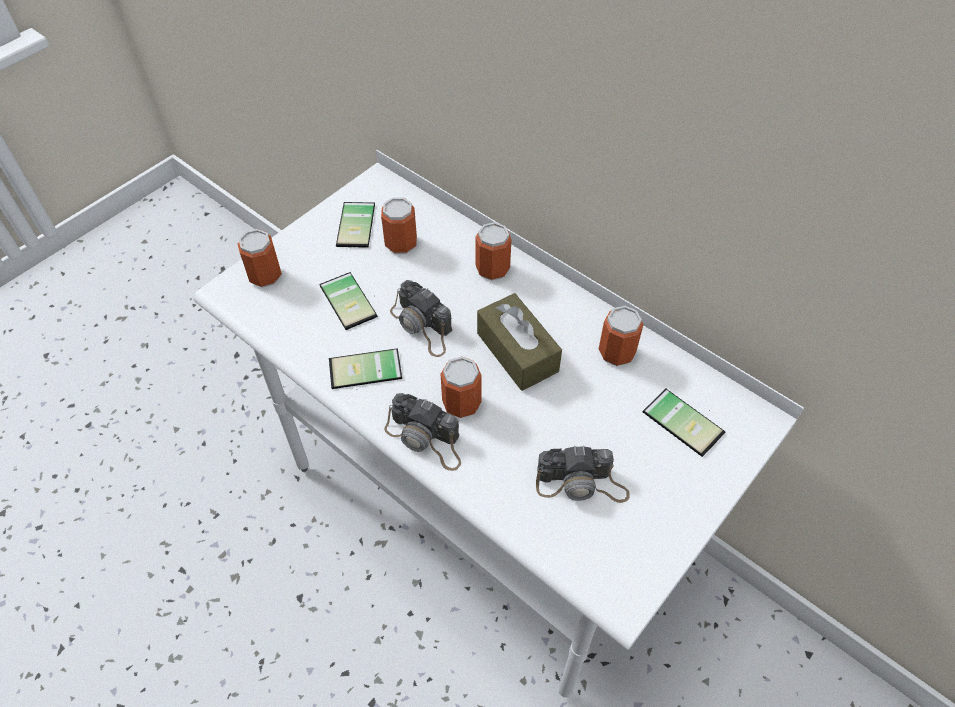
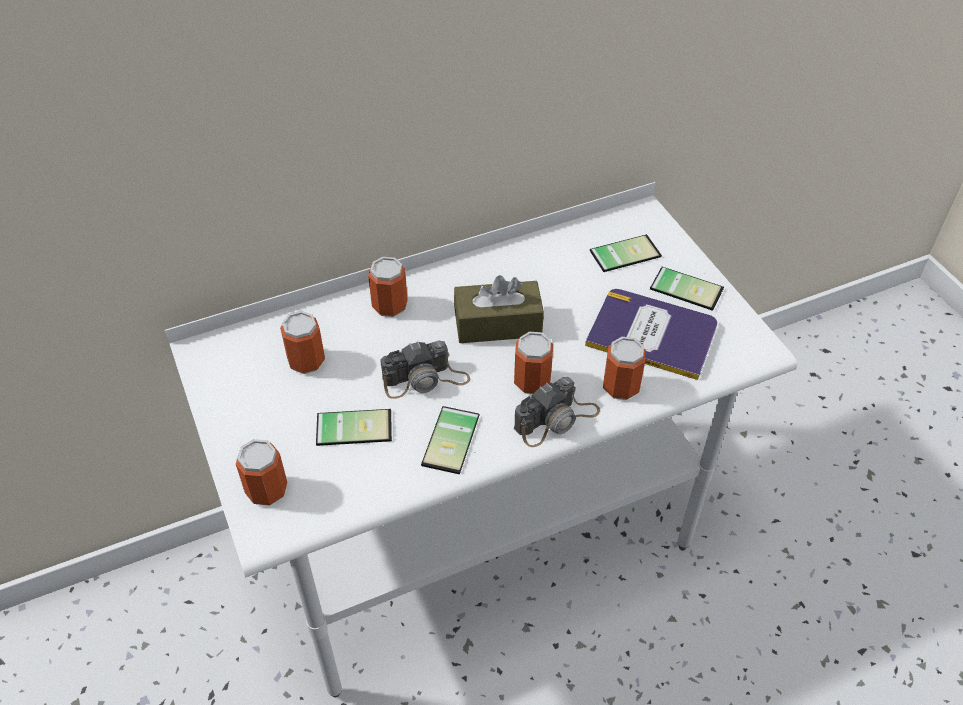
camera: 65 degrees left, 5 degrees down
(359, 225) = (253, 386): phone -> phone (687, 286)
(581, 483) = (652, 334): camera -> book
(616, 353) = (536, 263): can -> can (621, 387)

